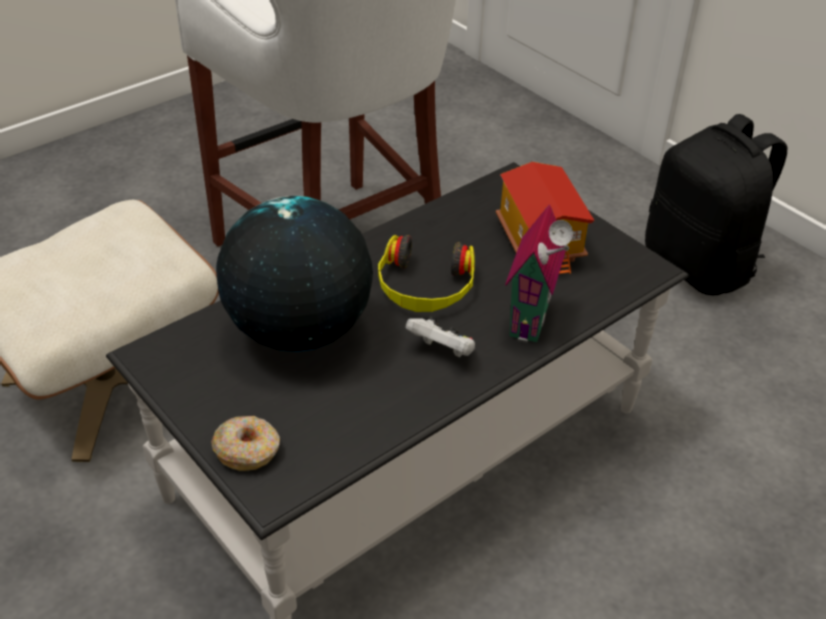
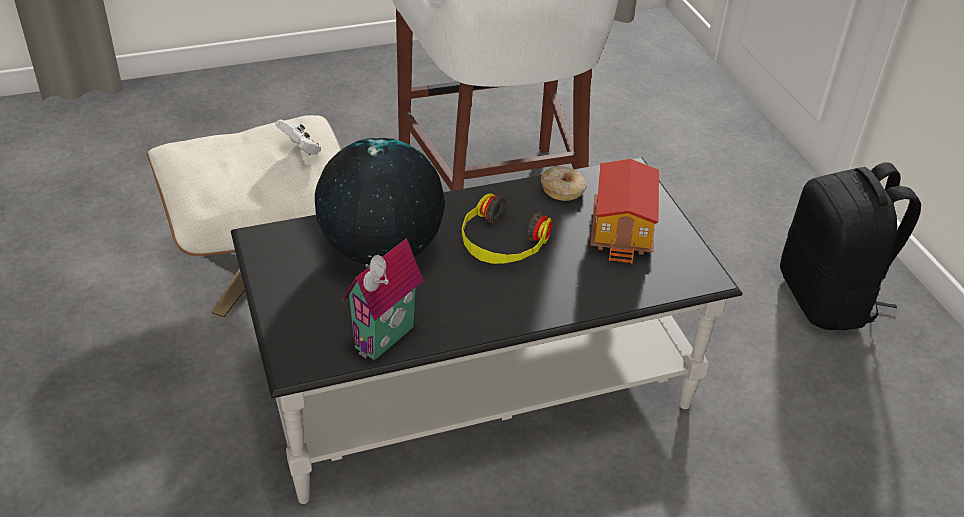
camera: 20 degrees right, 0 degrees up
(248, 450) = (294, 330): donut -> donut (563, 190)
(442, 351) = (486, 298): white game controller -> white game controller (301, 149)
(534, 320) = (577, 294): toy house -> toy house (387, 340)

